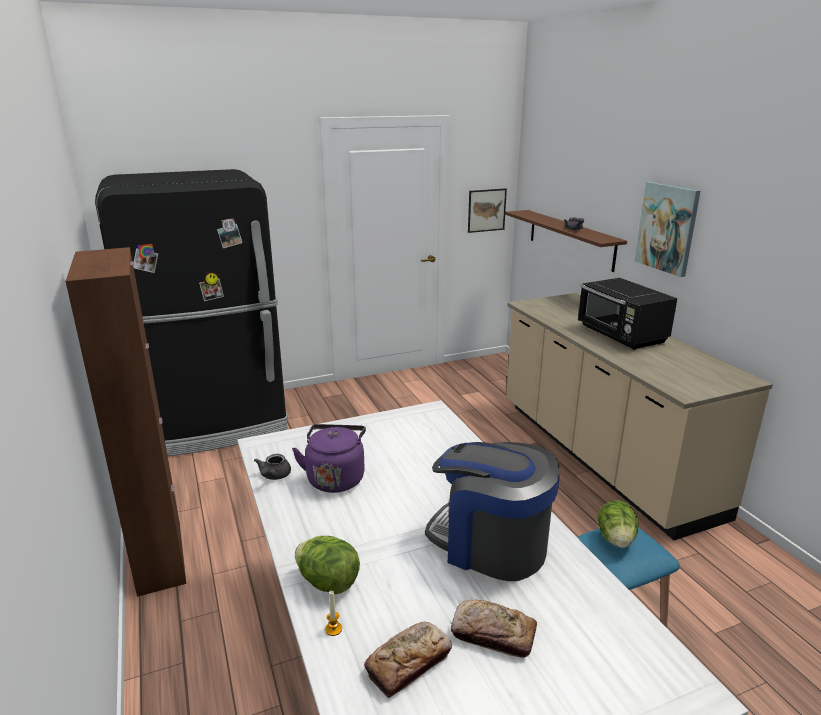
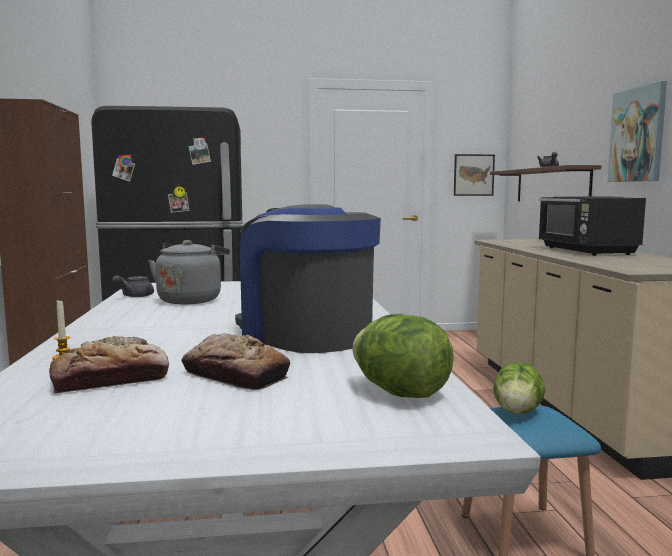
camera: 15 degrees right, 15 degrees down
(328, 582) = (99, 338): lettuce -> lettuce (400, 393)
(335, 478) = (191, 300): purple kettle -> grey kettle

